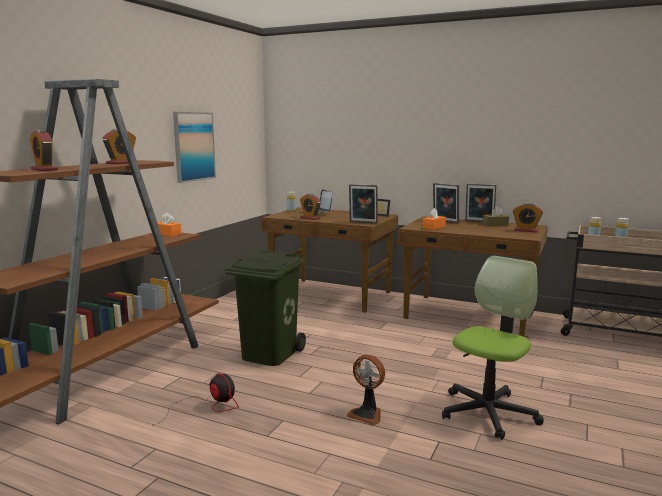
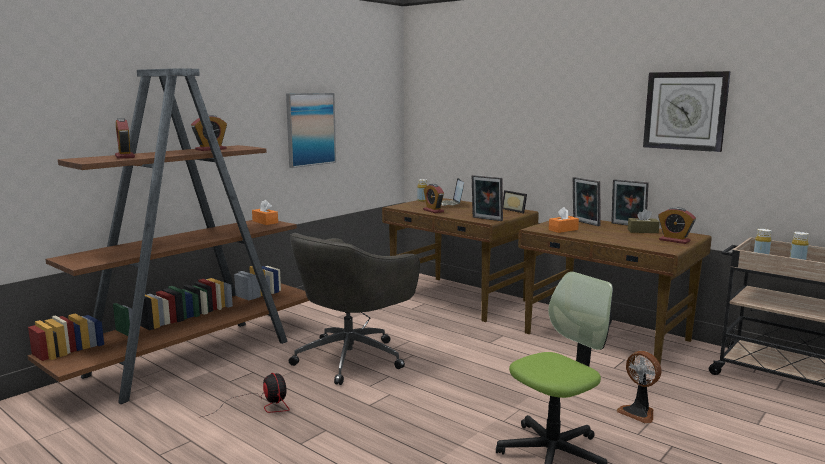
camera: 15 degrees right, 0 degrees up
(268, 354) = (352, 357): green trash can -> grey office chair
(367, 414) = (416, 436): fan -> fan (638, 412)
(523, 125) = (685, 111): none -> wall clock

